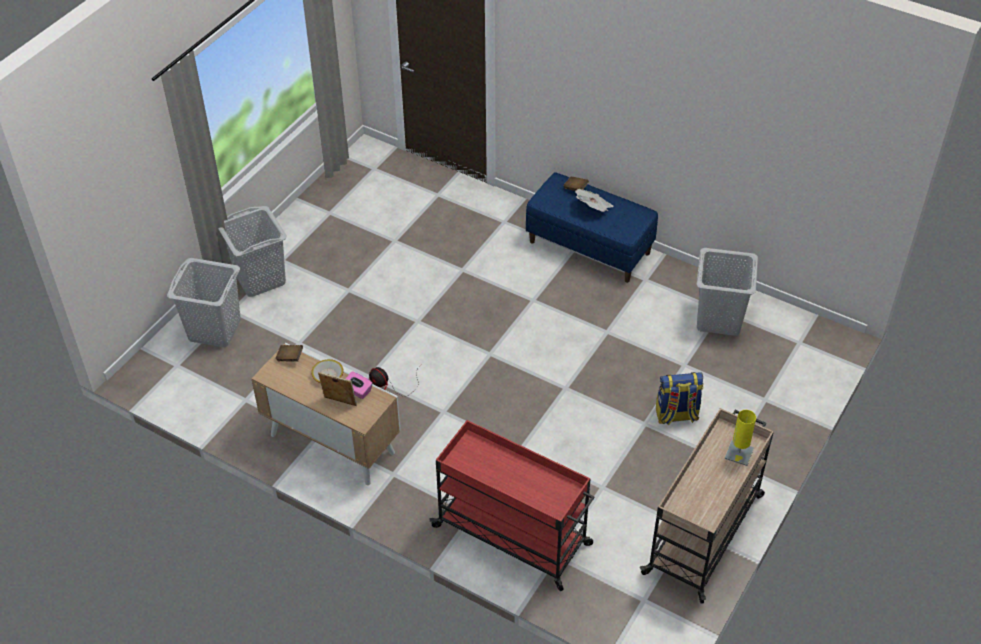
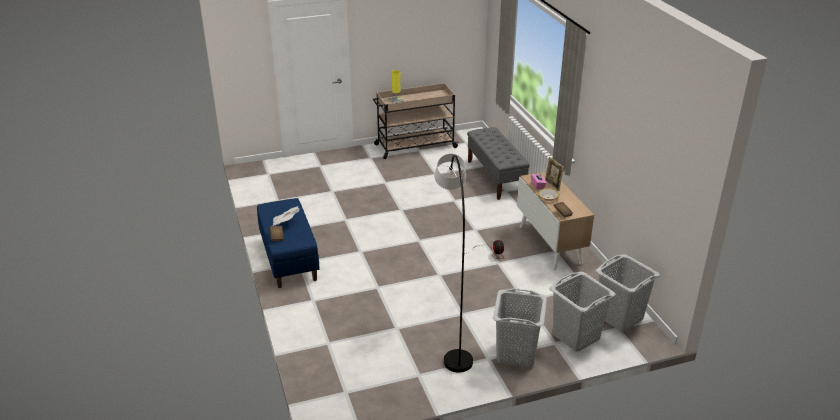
camera: 140 degrees left, 15 degrees down
(345, 272) = (452, 326): none -> grey floor lamp
(513, 536) = (495, 177): red cart -> grey bench
(676, 415) = (366, 178): backpack -> none
(719, 319) = (285, 197): grey laundry basket -> grey laundry basket (620, 317)

